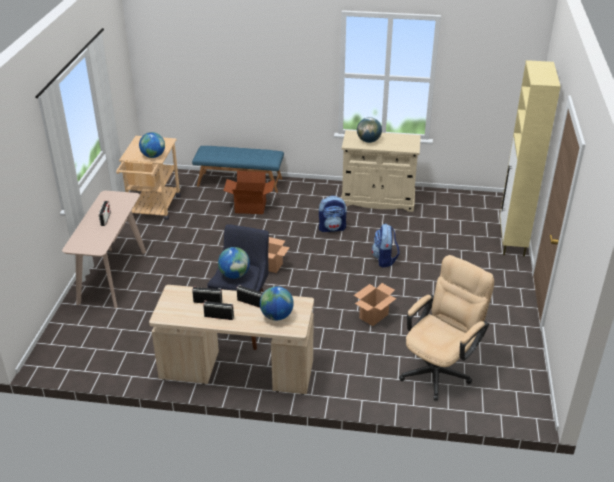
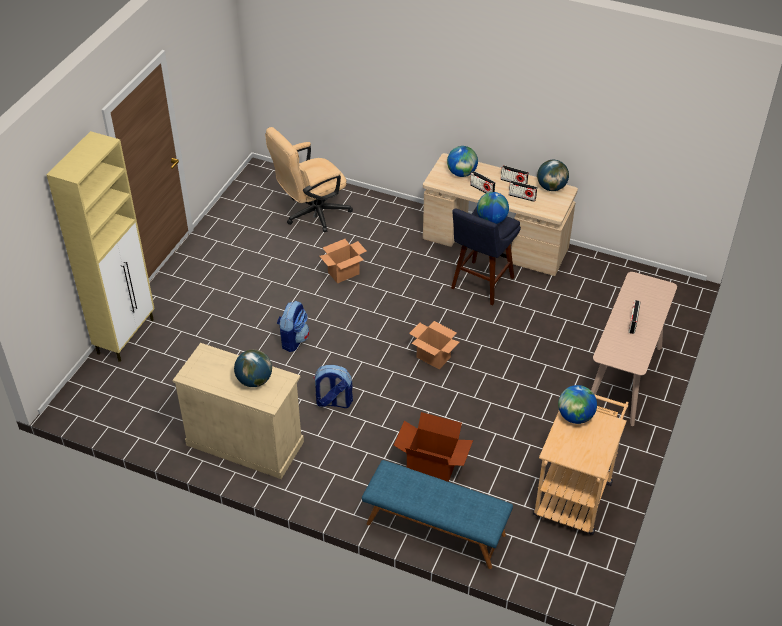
camera: 165 degrees left, 10 degrees up
(178, 317) = (551, 187): none -> globe

